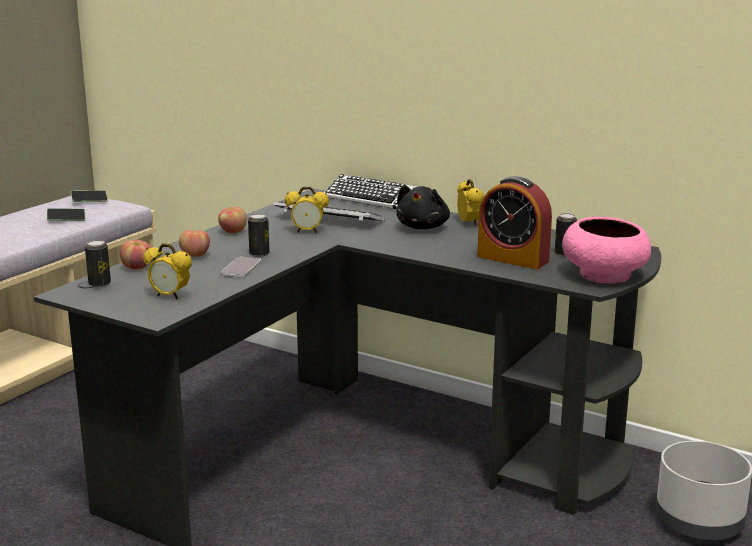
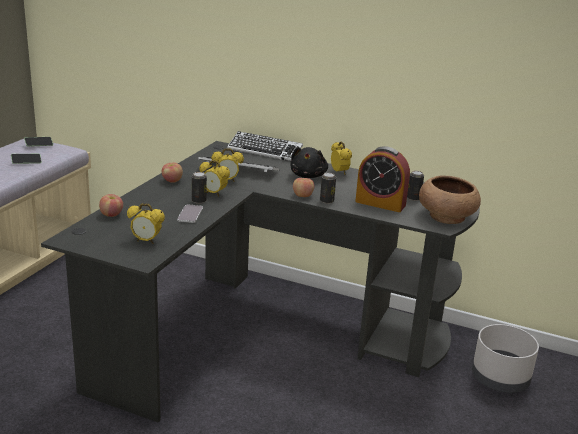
camera: 10 degrees left, 5 degrees up
(99, 284) = (89, 230): can -> can (327, 201)
(195, 256) = (151, 203): apple -> apple (302, 196)
(283, 246) = (214, 193): none -> alarm clock
(605, 275) = (447, 216): pink bowl -> brown bowl

